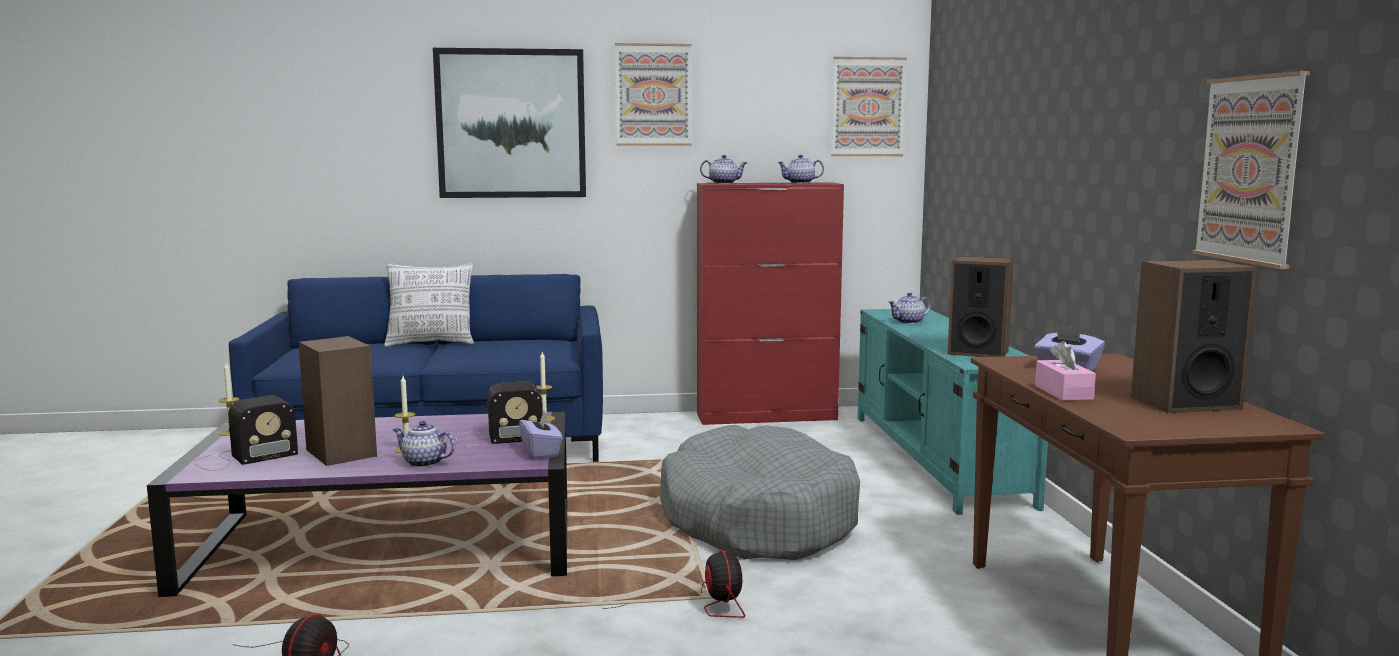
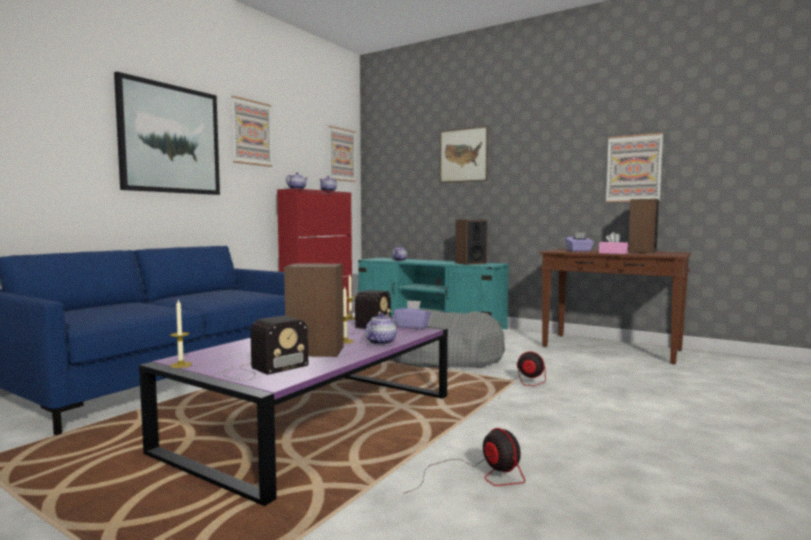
camera: 50 degrees left, 5 degrees down
(242, 458) = (262, 369): radio -> radio turned 45 degrees clockwise
(423, 462) = (381, 342): teapot -> teapot turned 150 degrees clockwise
(431, 343) = (151, 300): pillow -> none
(1023, 111) = (463, 155): none -> picture

